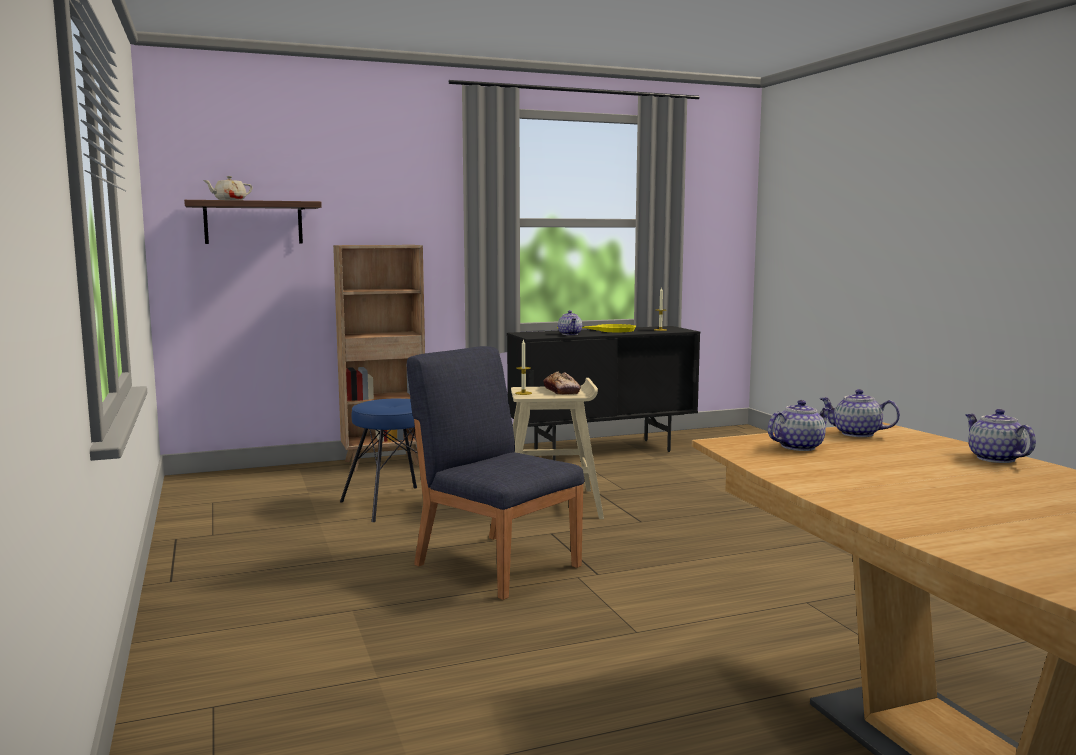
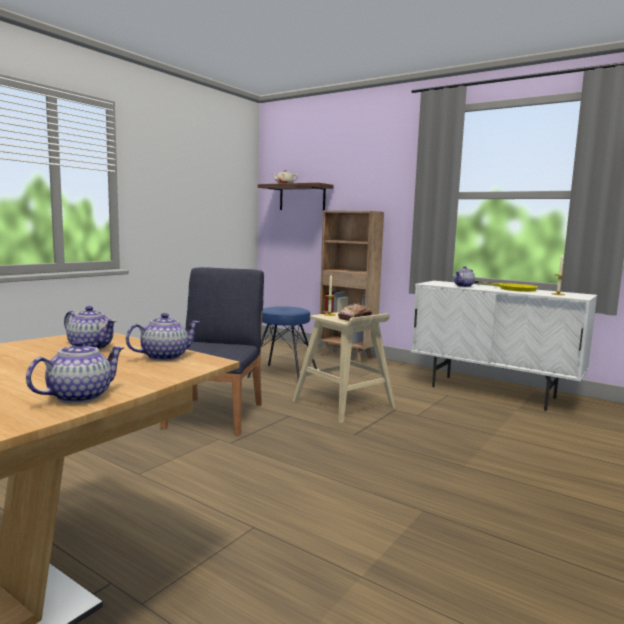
camera: 55 degrees right, 0 degrees up
(602, 451) = (493, 392): black cabinet -> white cabinet
(856, 434) = (165, 356): teapot -> teapot turned 60 degrees clockwise

